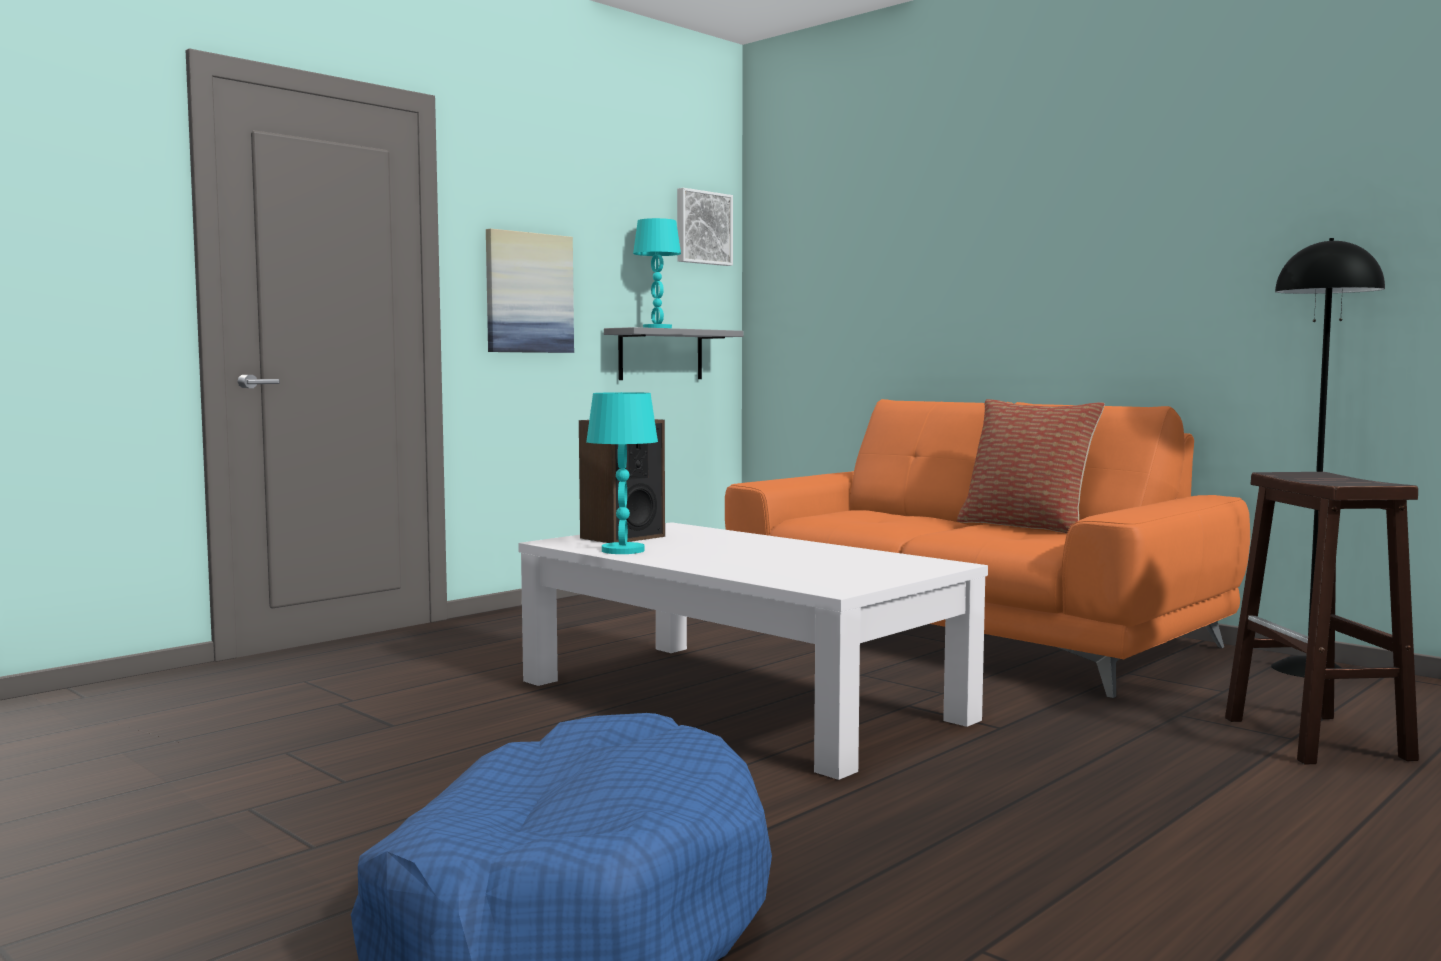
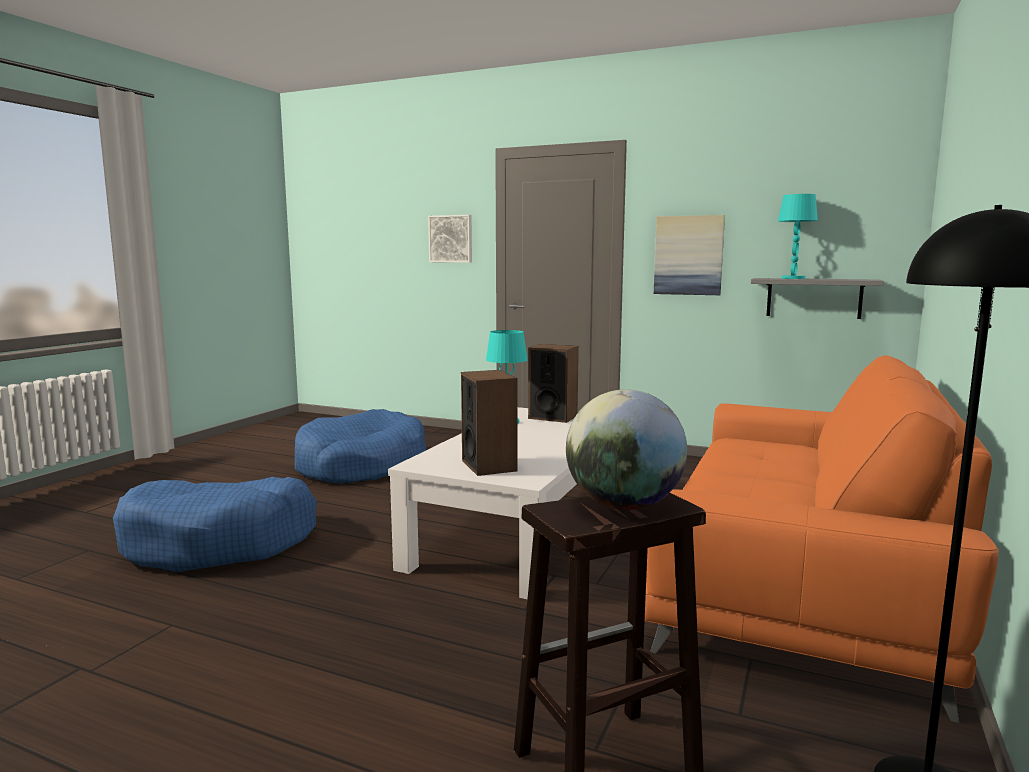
camera: 70 degrees right, 5 degrees up
(215, 768) = (361, 465): none -> blue dog bed
(702, 228) = (875, 192): picture -> picture (451, 239)
(865, 569) = (489, 465): none -> speaker
(1027, 526) = (805, 497): pillow -> none
(1324, 477) = (623, 506): none -> globe

